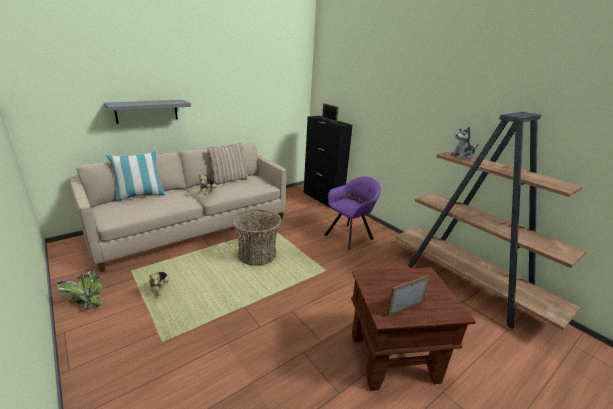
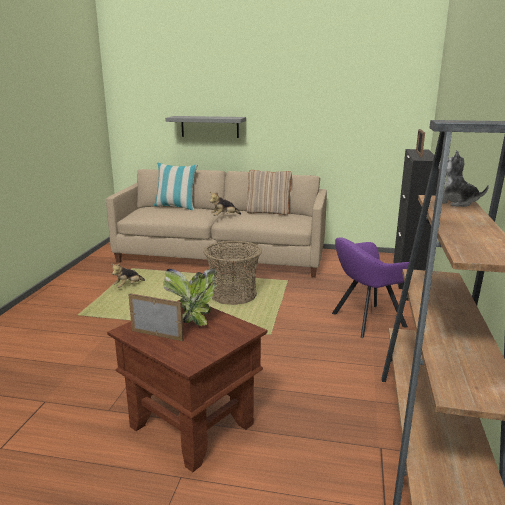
camera: 50 degrees right, 5 degrees down
(87, 302) = (83, 275): potted plant -> potted plant (195, 316)
(350, 236) = (365, 320): purple armchair -> purple armchair turned 150 degrees clockwise

